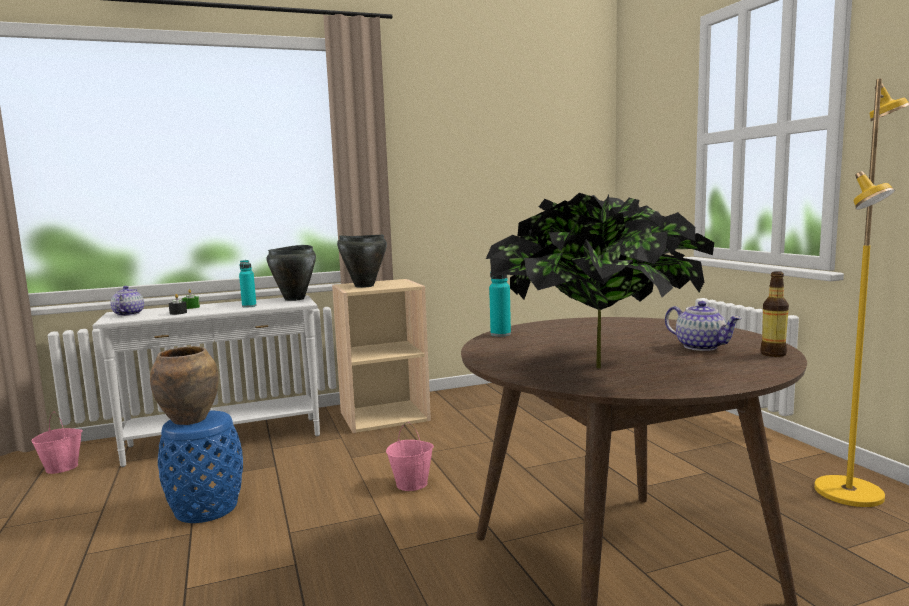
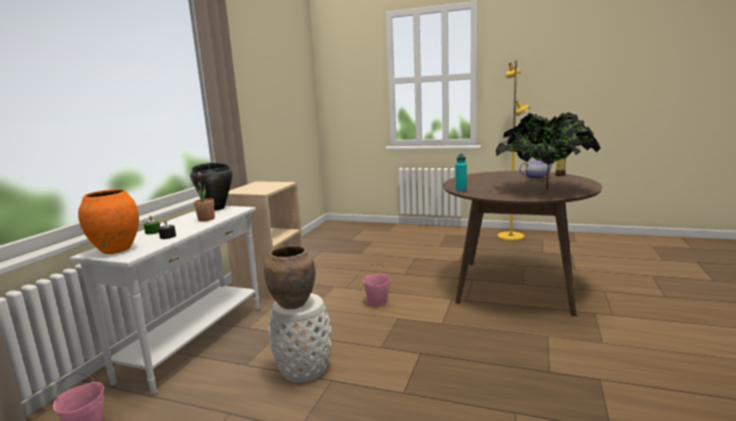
camera: 50 degrees left, 5 degrees up
(128, 314) = (116, 250): teapot -> orange vase
(206, 508) = (303, 368): blue stool -> white stool
(249, 306) = (206, 219): turquoise bottle -> potted plant
(364, 286) = (255, 189): black cooking pot -> none

